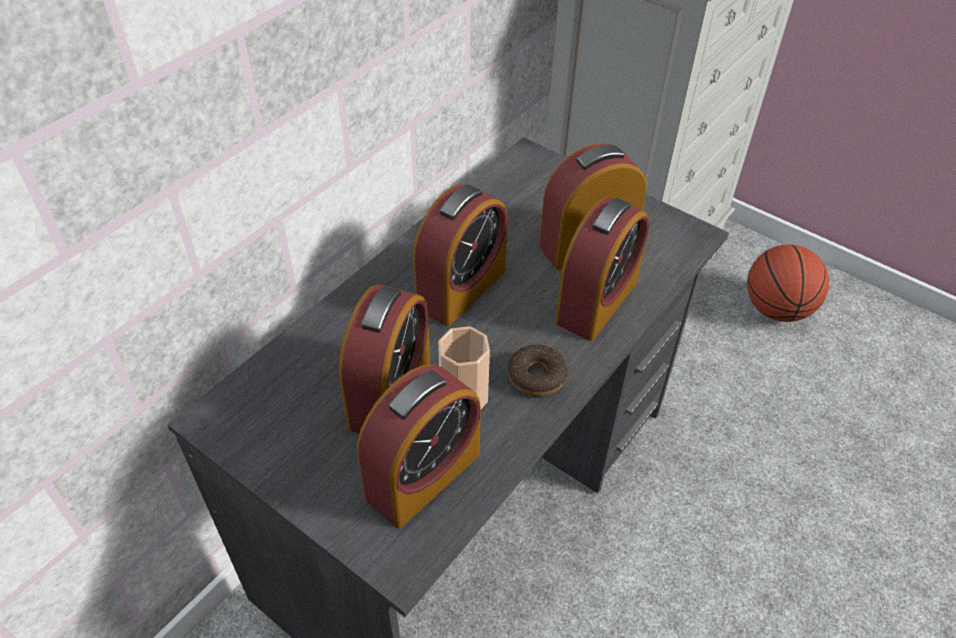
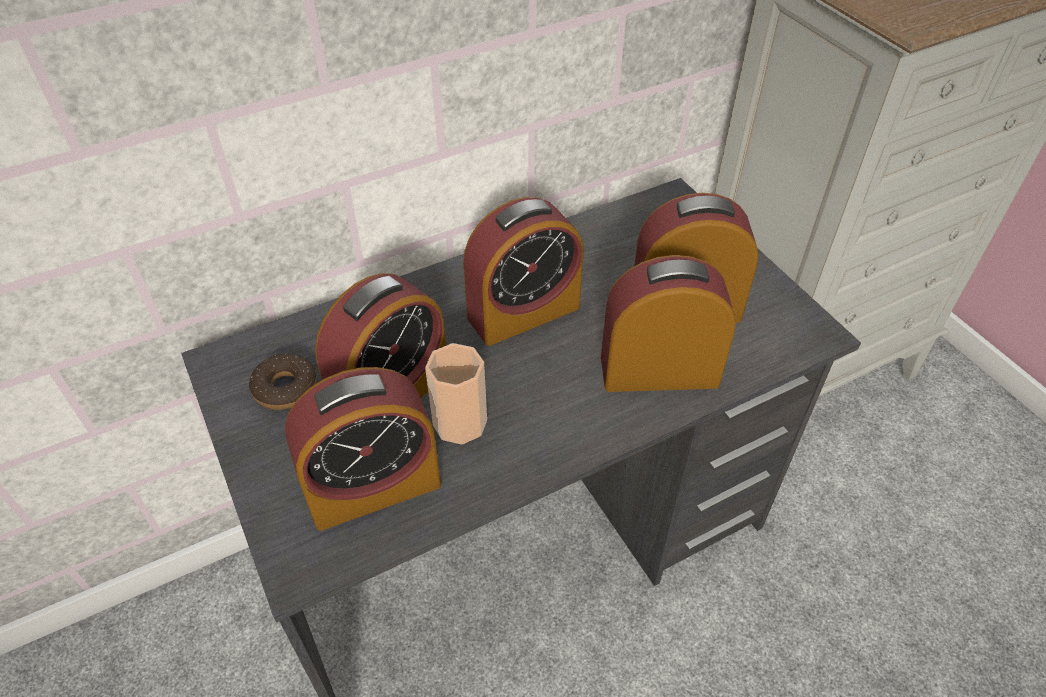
camera: 25 degrees right, 0 degrees up
(536, 376) = (547, 427): donut -> donut (285, 388)
(596, 302) = (659, 371): alarm clock -> alarm clock turned 150 degrees counterclockwise
(776, 309) = (962, 461): basketball -> none

